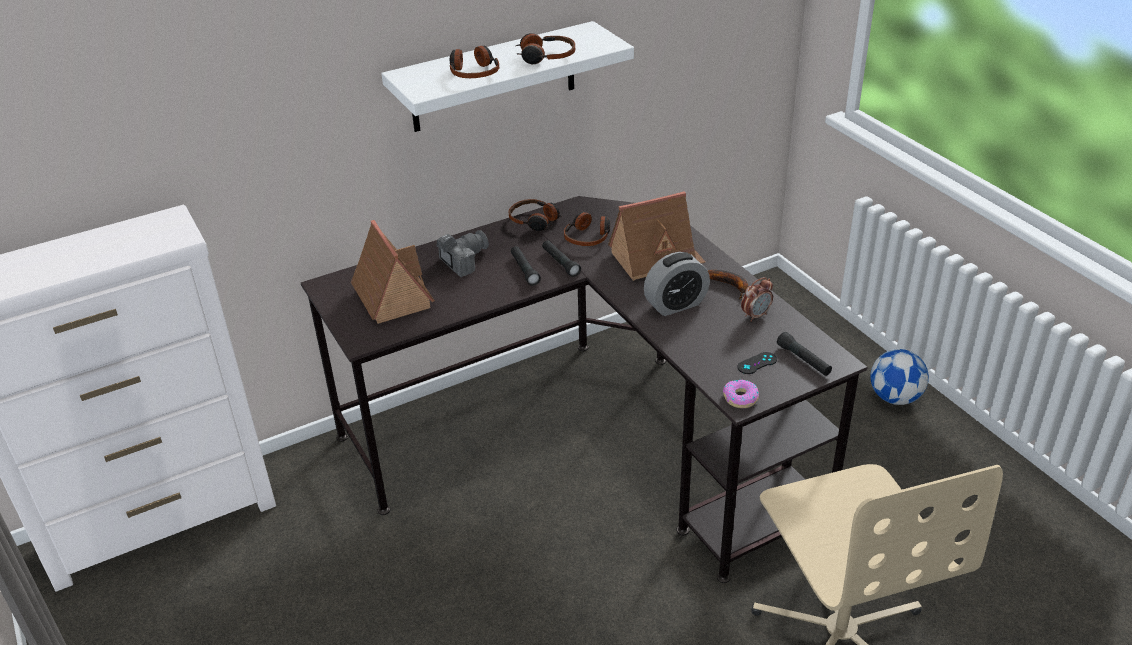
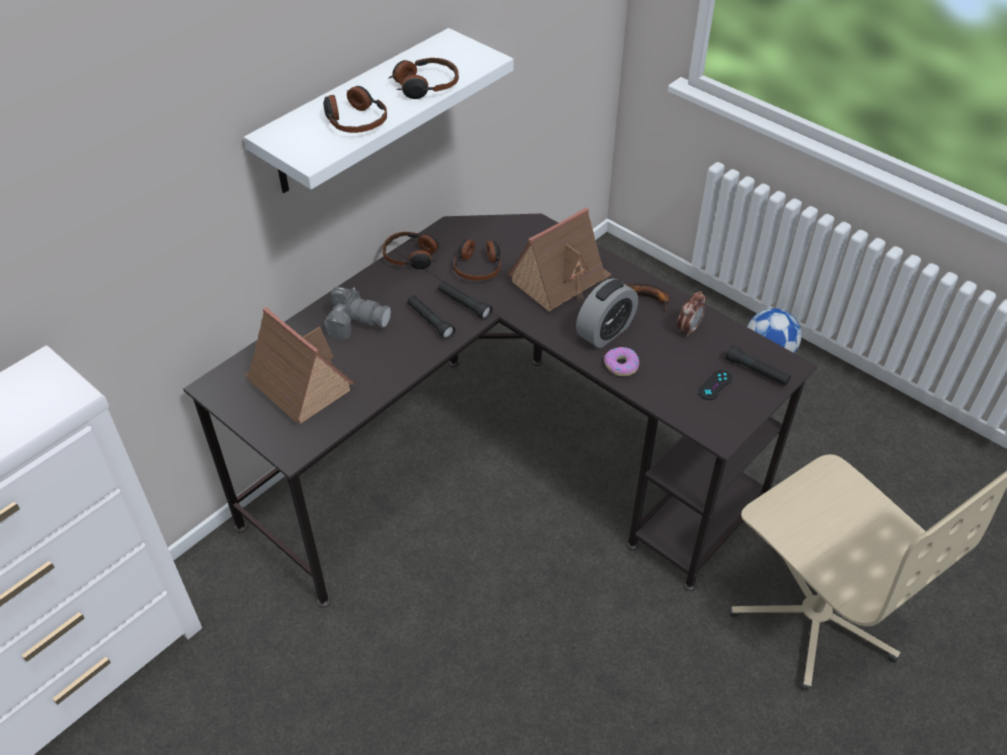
camera: 20 degrees left, 10 degrees up
(462, 260) = (356, 322): camera -> camera turned 75 degrees clockwise
(740, 398) = (717, 430): donut -> donut (621, 365)

